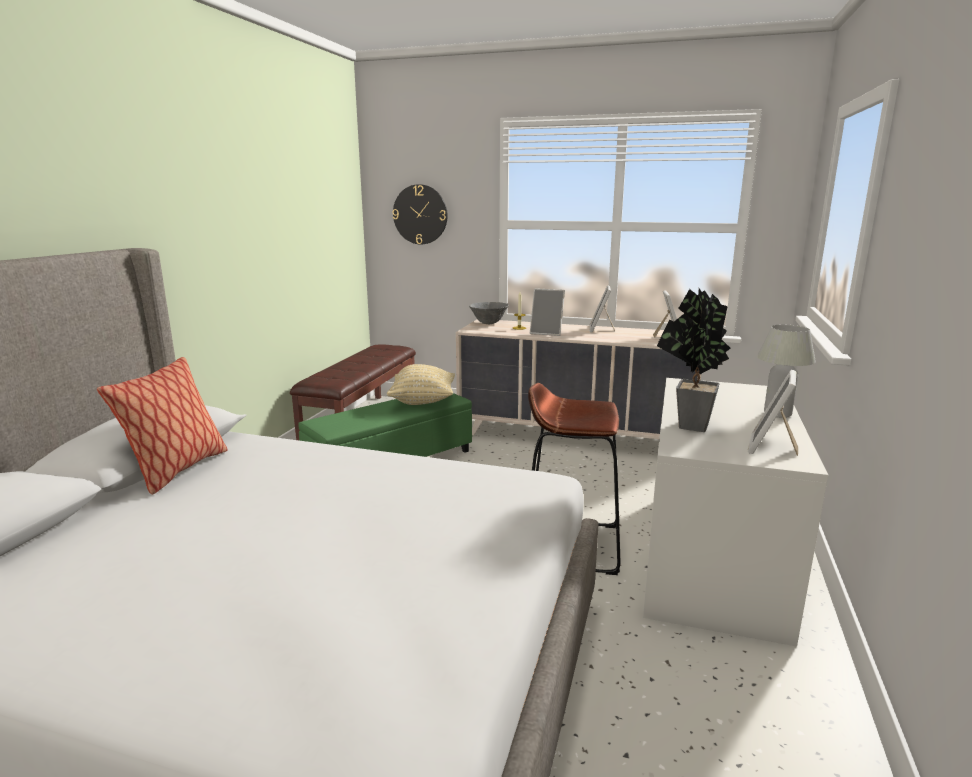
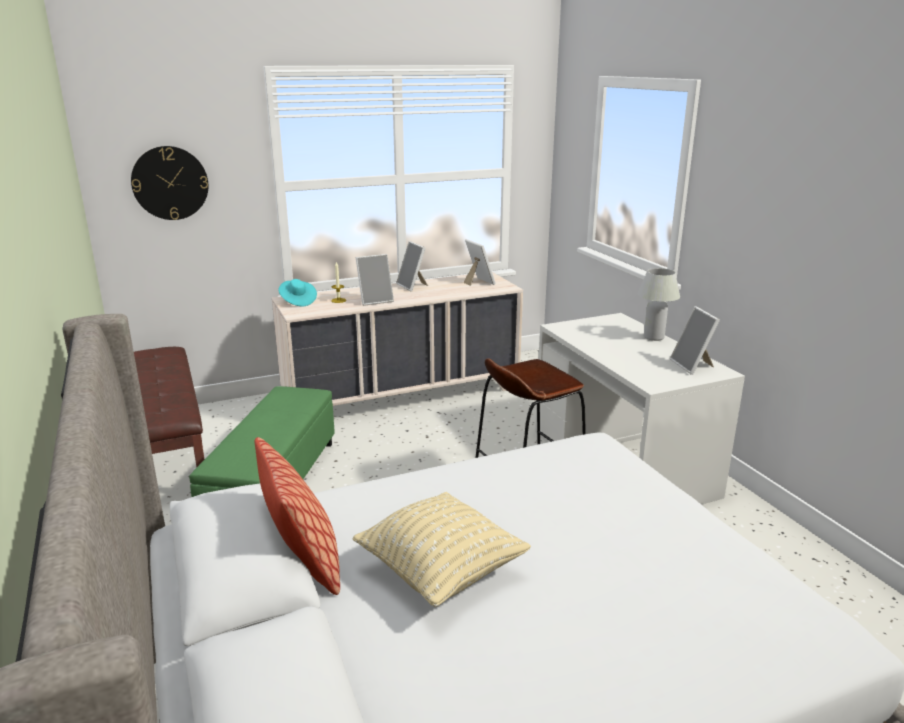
camera: 40 degrees left, 5 degrees up
(422, 401) = (287, 406): beige pillow -> beige pillow (441, 572)
(488, 323) = (298, 301): grey bowl -> turquoise hat
(689, 427) = (629, 365): potted plant -> none

